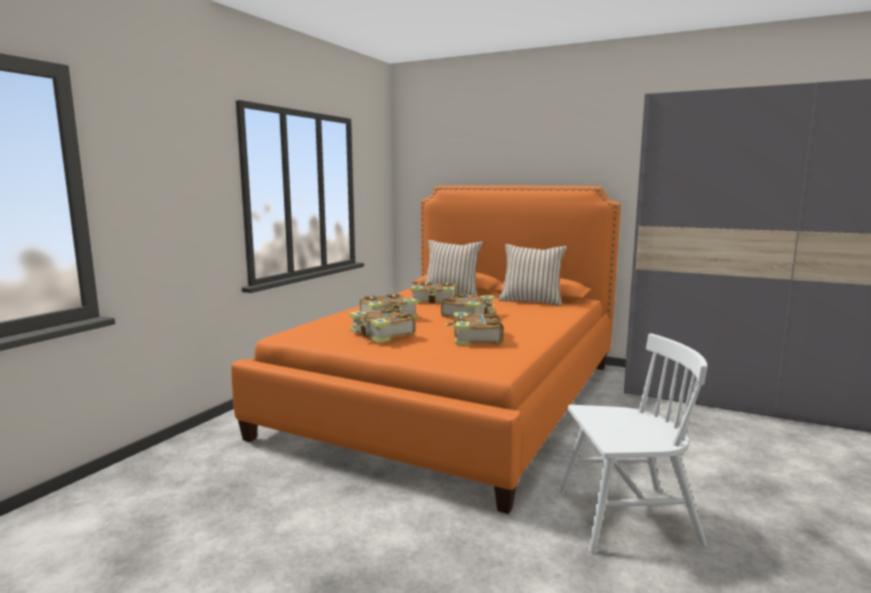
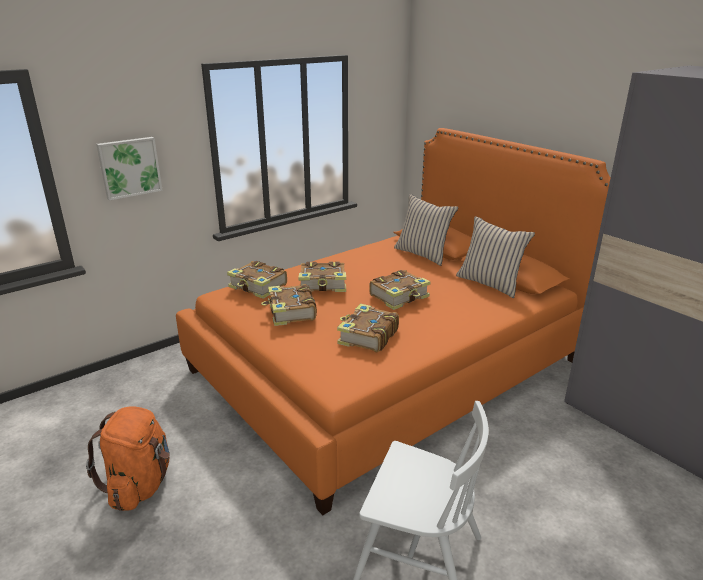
camera: 25 degrees right, 15 degrees up
(166, 198) = (129, 167): none -> picture
(275, 547) = (140, 484): none -> orange backpack
(435, 301) = (394, 264): book -> book (258, 287)

